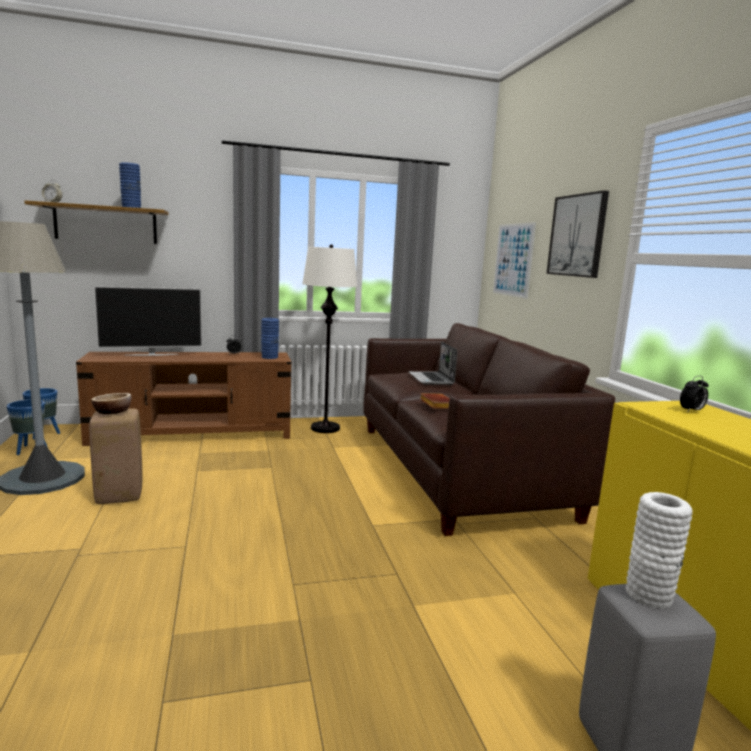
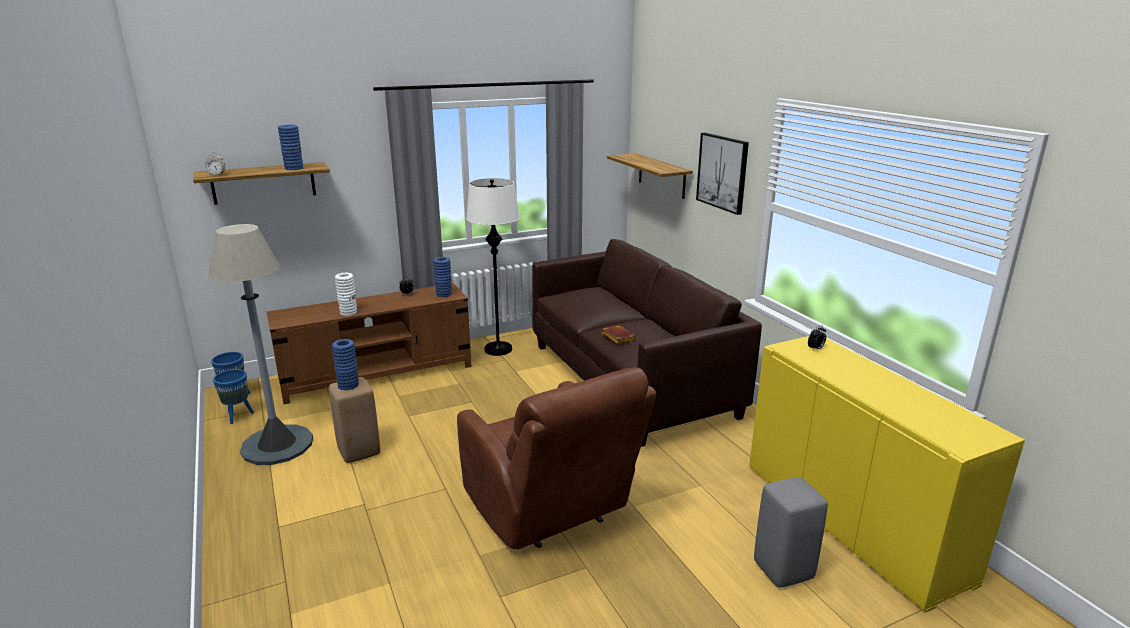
camera: 10 degrees left, 10 degrees up
(112, 412) = (348, 385): bowl -> blue vase
(152, 354) = (331, 307): television -> none
(298, 593) = (550, 511): none -> brown armchair
(431, 379) = (601, 303): laptop -> none
(513, 260) = (661, 175): picture -> shelf
(649, 595) = (792, 486): white vase -> white vase (348, 312)

